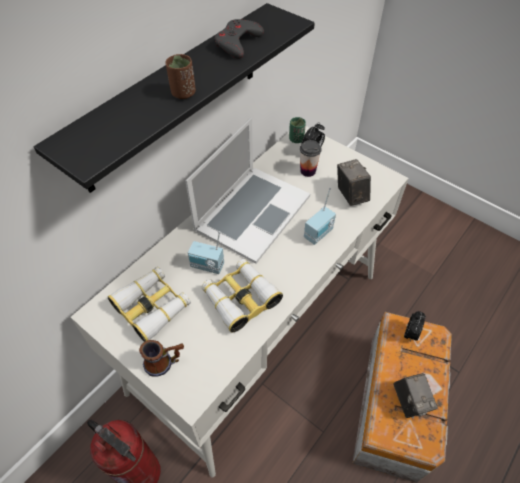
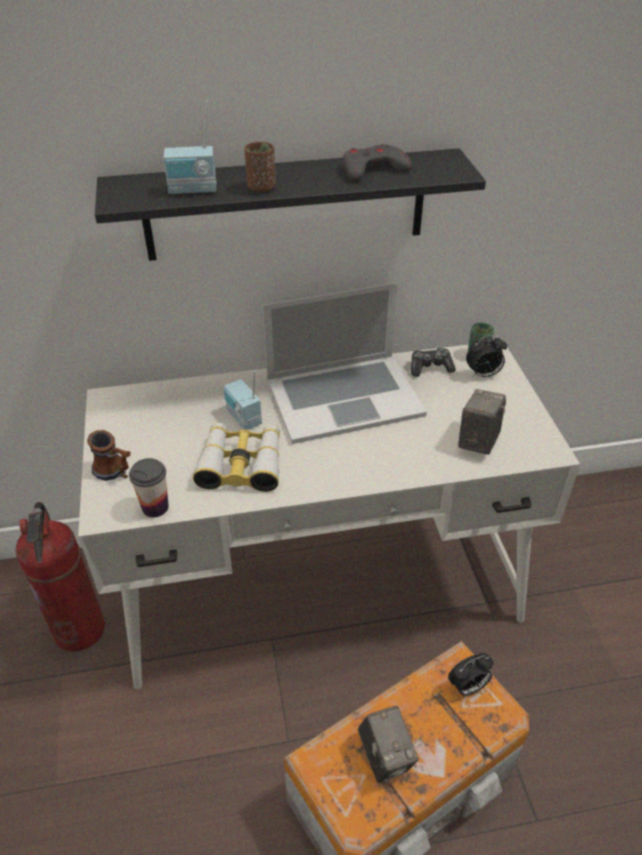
camera: 40 degrees right, 10 degrees down
(152, 307) = (157, 422): binoculars -> none
(280, 163) = (430, 367): none -> game controller
(308, 171) = (454, 391): cup -> cup (155, 507)
(319, 234) = (392, 457): radio -> radio (193, 191)
(410, 401) = (385, 756): camera -> camera turned 45 degrees counterclockwise

